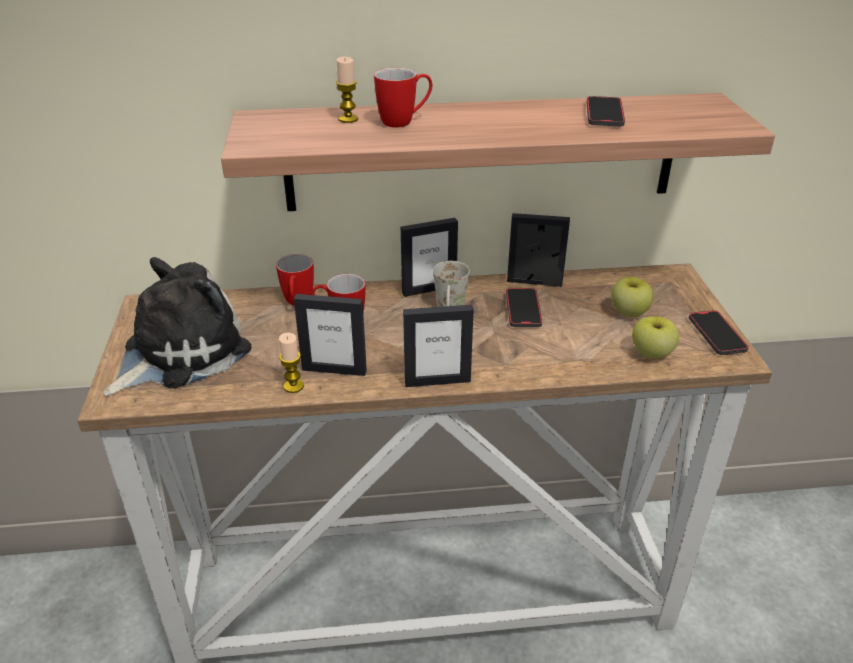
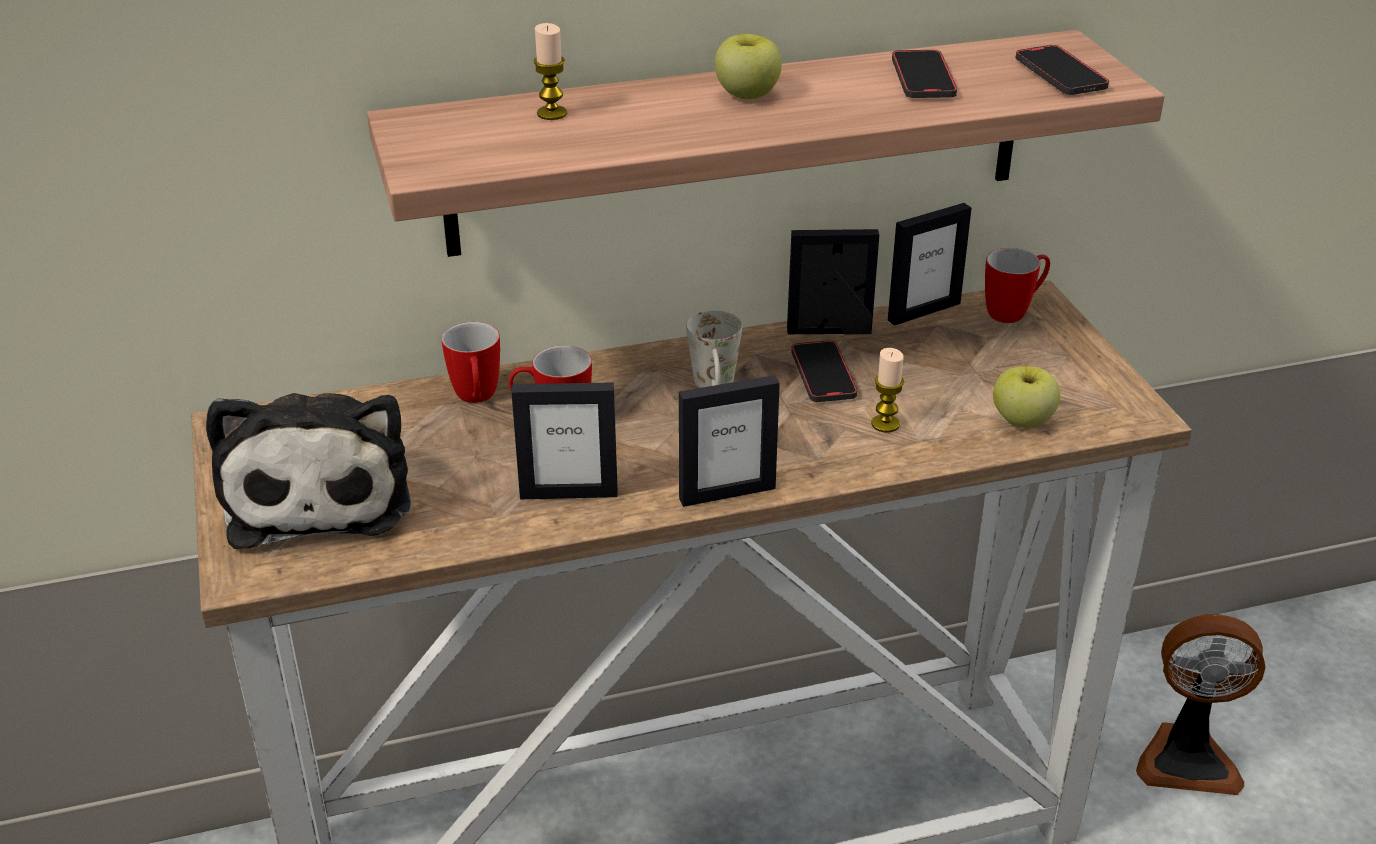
camera: 10 degrees left, 0 degrees up
(179, 352) = (319, 493): plush toy -> plush toy turned 135 degrees clockwise
(293, 386) = (516, 524): candle -> candle (885, 424)
(404, 121) = (638, 112): mug -> mug (1014, 311)
(429, 289) = (673, 357): picture frame -> picture frame (923, 311)
(628, 312) = (977, 363): apple -> apple (747, 94)
(716, 335) = (1107, 384): phone -> phone (1060, 75)
(757, 583) = (1187, 758): none -> fan

